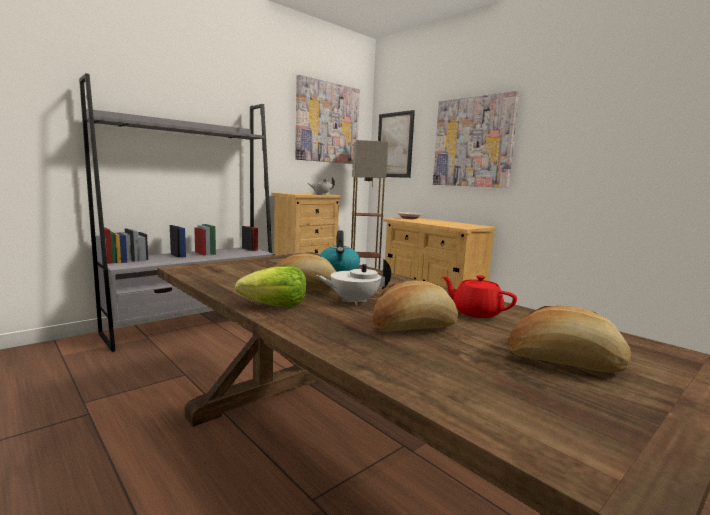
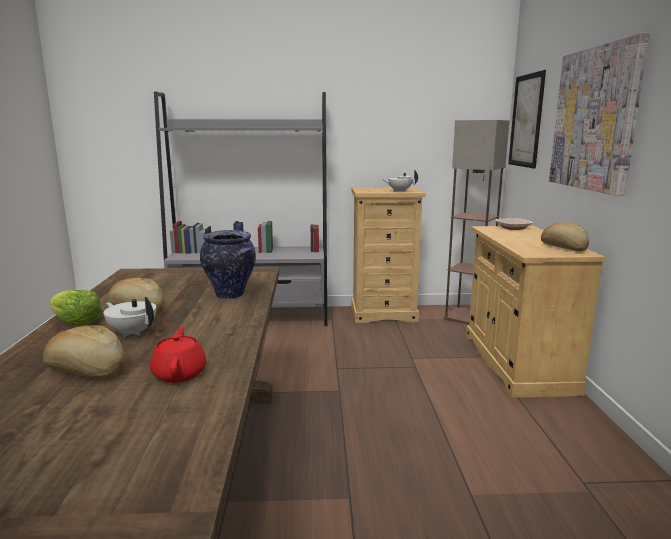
camera: 40 degrees right, 5 degrees up
(327, 123) = (433, 98): picture -> none
(339, 270) = (230, 295): kettle -> vase
(564, 363) = (65, 445): bread -> bread (563, 248)

